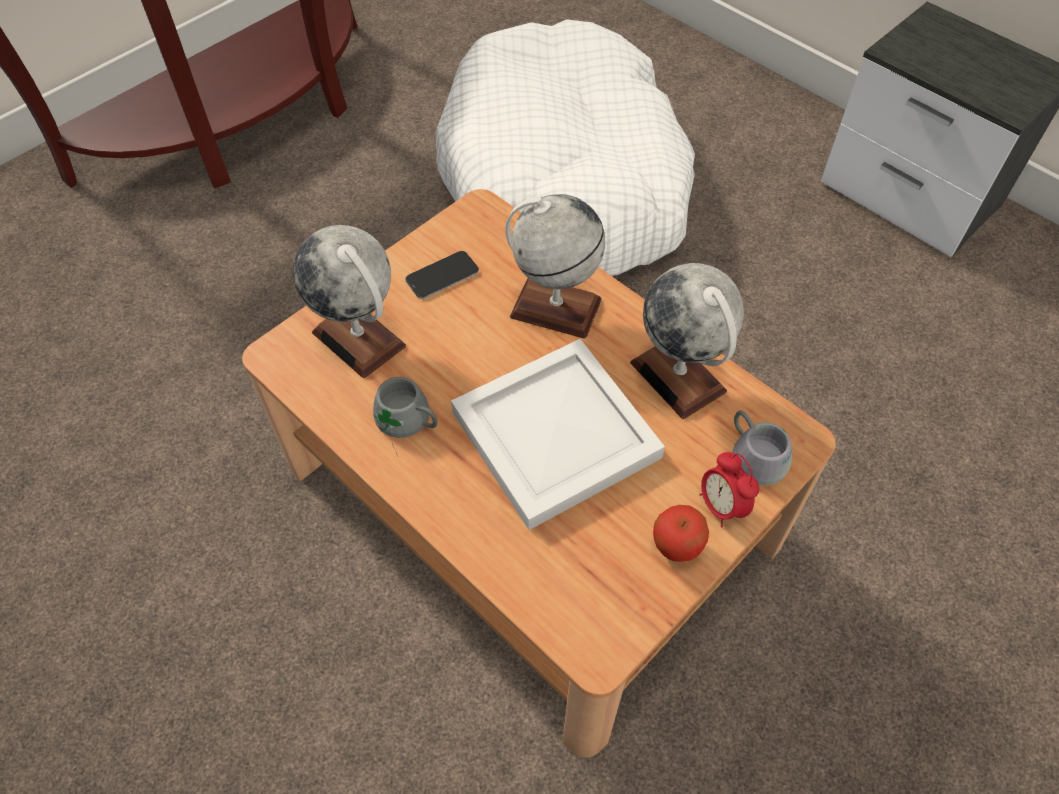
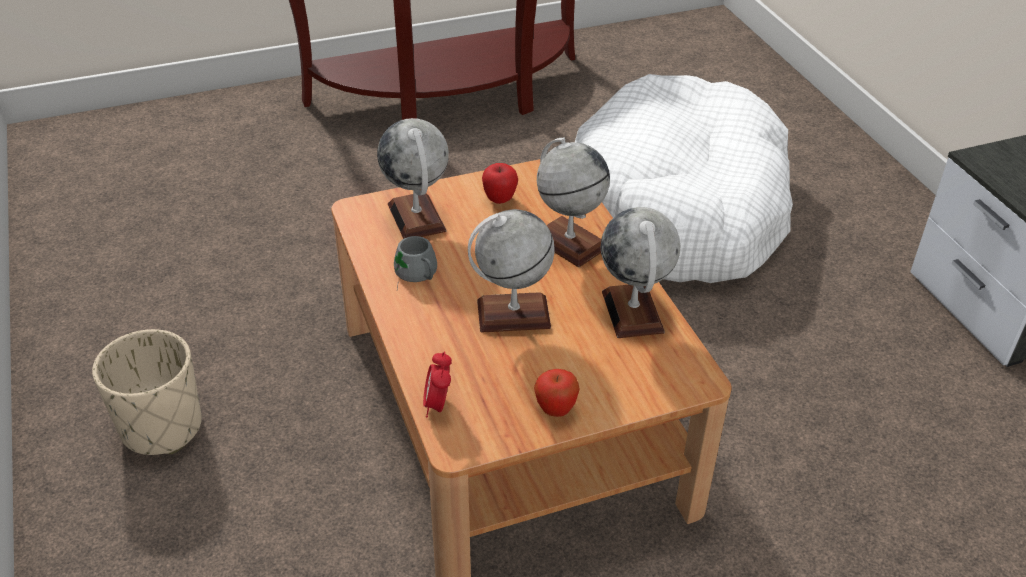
camera: 25 degrees right, 15 degrees down
(140, 700) = (161, 427): none -> beige planter
(442, 276) = (500, 199): phone -> apple
(552, 434) = (513, 314): white tray -> globe
(721, 506) = (608, 398): alarm clock -> alarm clock (438, 405)
(759, 452) = (662, 377): grey mug -> none

